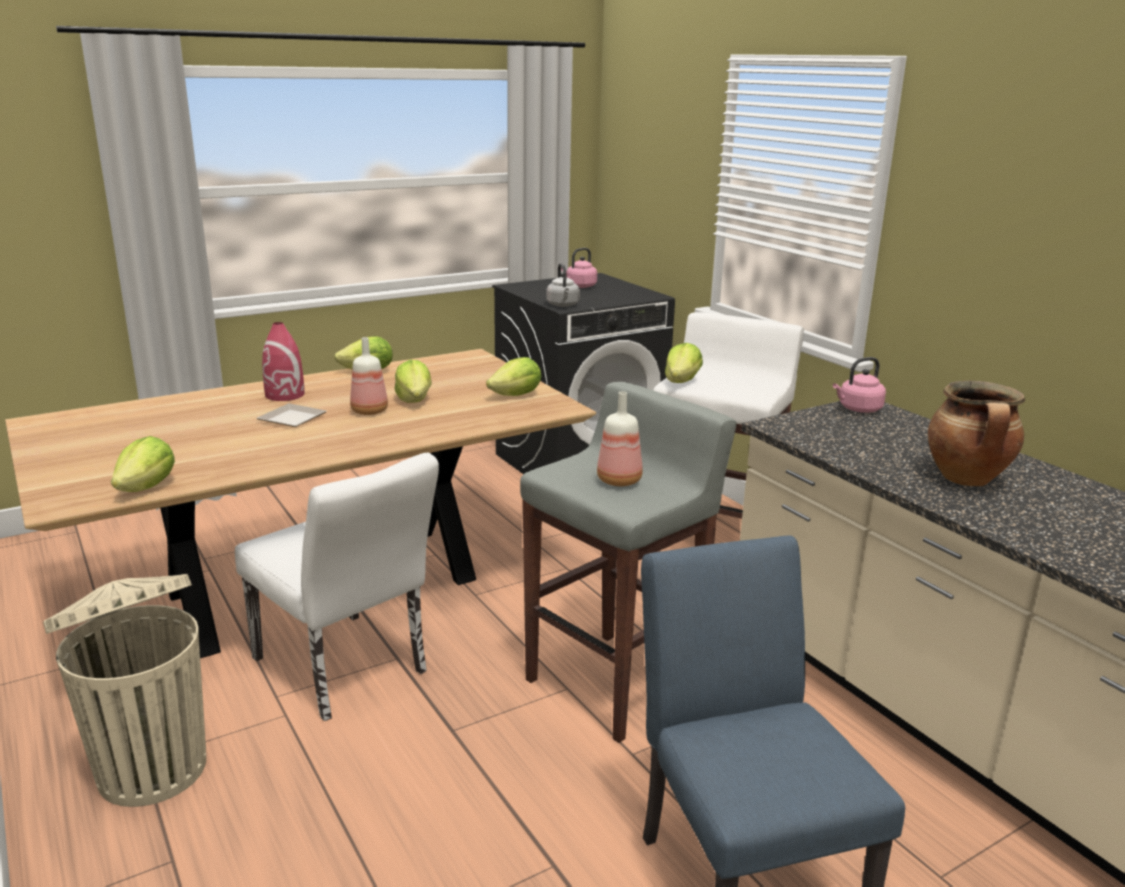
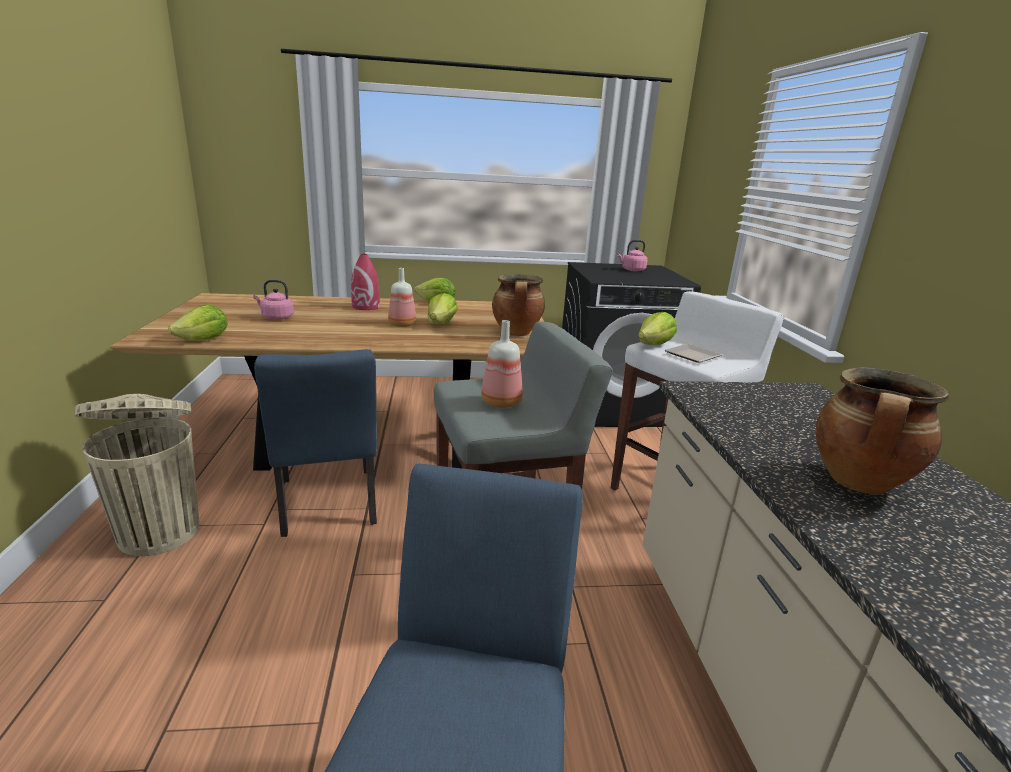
camera: 25 degrees right, 0 degrees up
(295, 418) = (350, 320): plate -> plate (694, 356)
(347, 671) = (328, 507): white chair -> blue chair
(516, 395) = (517, 333): lettuce -> cooking pot
(563, 305) = (601, 278): grey kettle -> none
(858, 409) = (795, 392): pink kettle -> pink kettle (276, 317)

